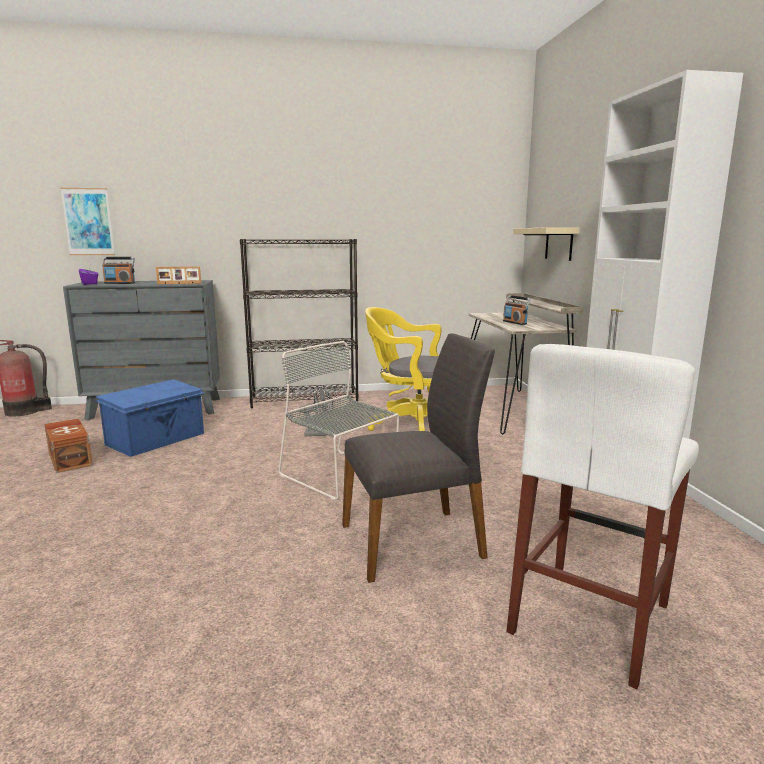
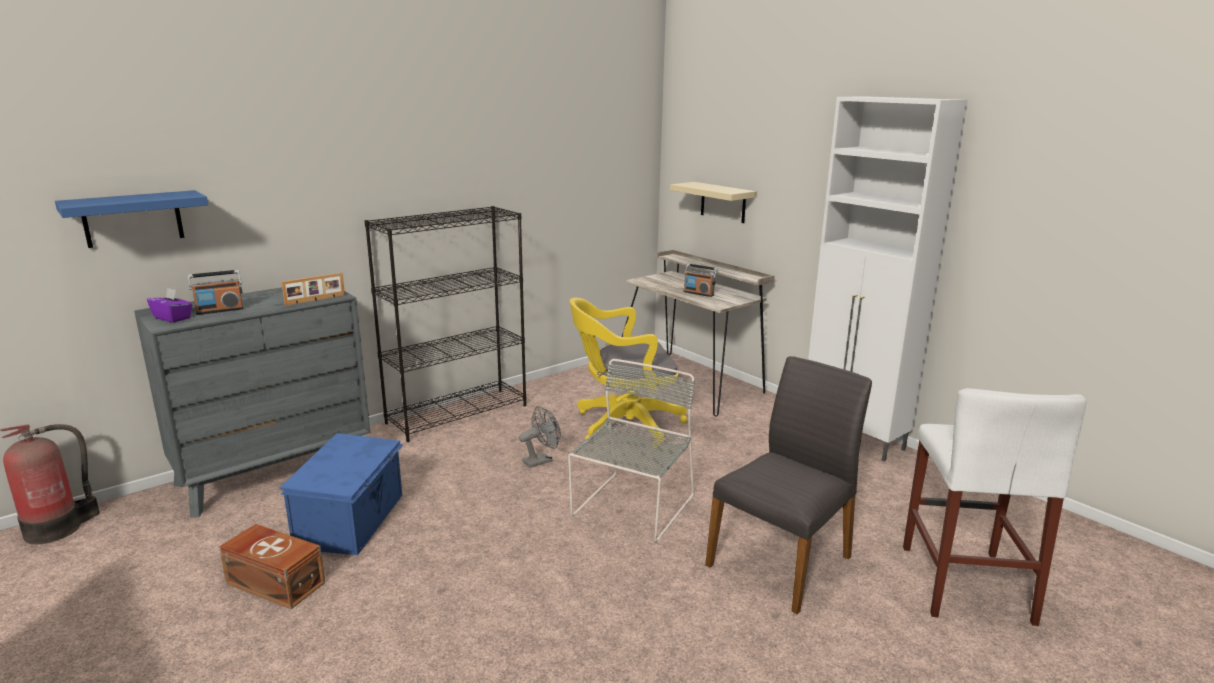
camera: 30 degrees left, 5 degrees up
(88, 222) = (133, 219): picture -> blue shelf
(340, 475) = (631, 508): grey chair -> grey chair turned 105 degrees clockwise

